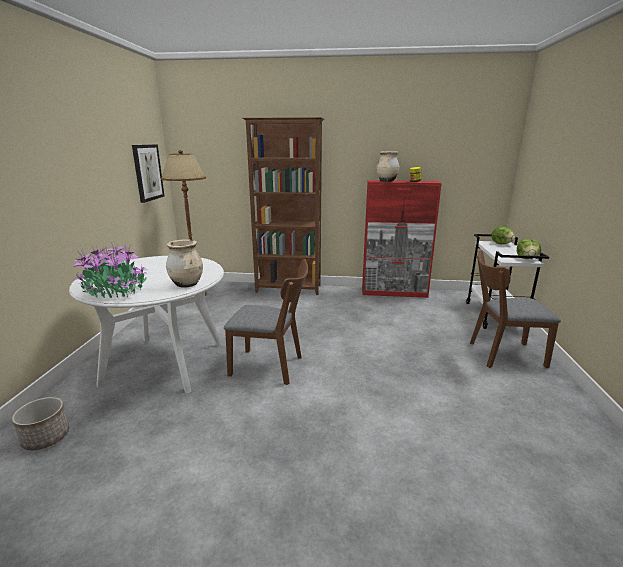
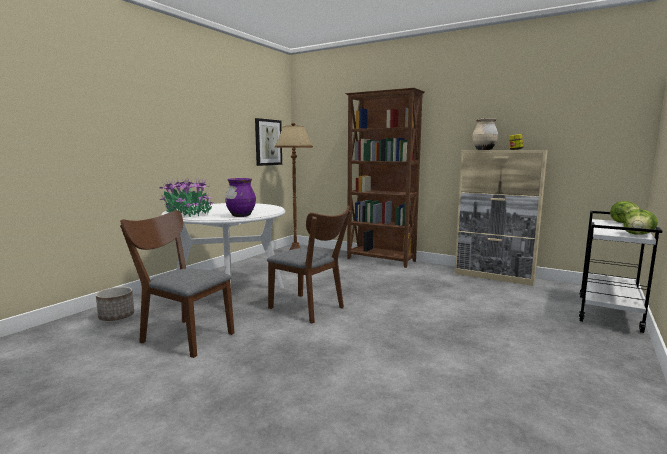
camera: 25 degrees right, 10 degrees down
(186, 284) = (241, 215): beige vase -> purple vase
(394, 292) = (494, 276): red cabinet -> beige cabinet
(501, 354) = (579, 346): brown chair -> brown chair (183, 336)

